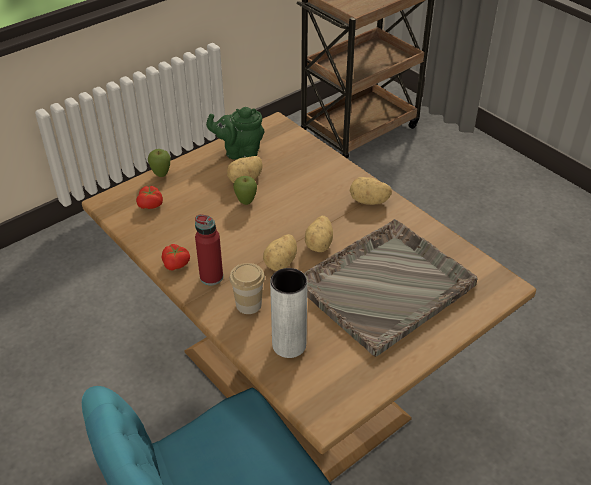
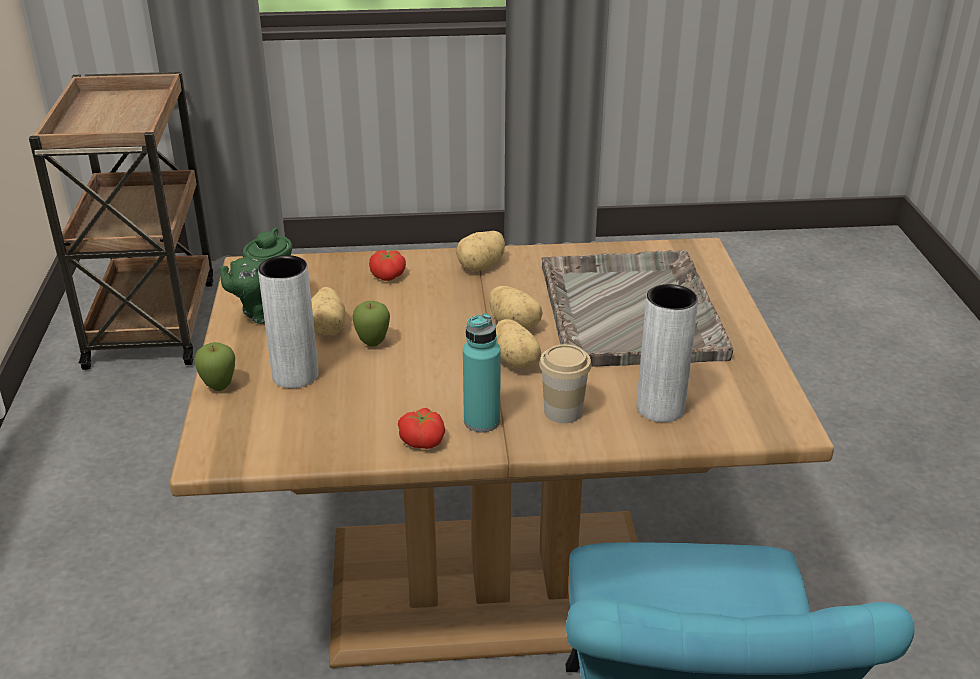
camera: 55 degrees left, 10 degrees down
(151, 205) = (272, 419): tomato -> tomato (389, 276)
(193, 192) = (295, 375): none -> grey vase
(211, 277) = (482, 421): red bottle -> turquoise bottle

